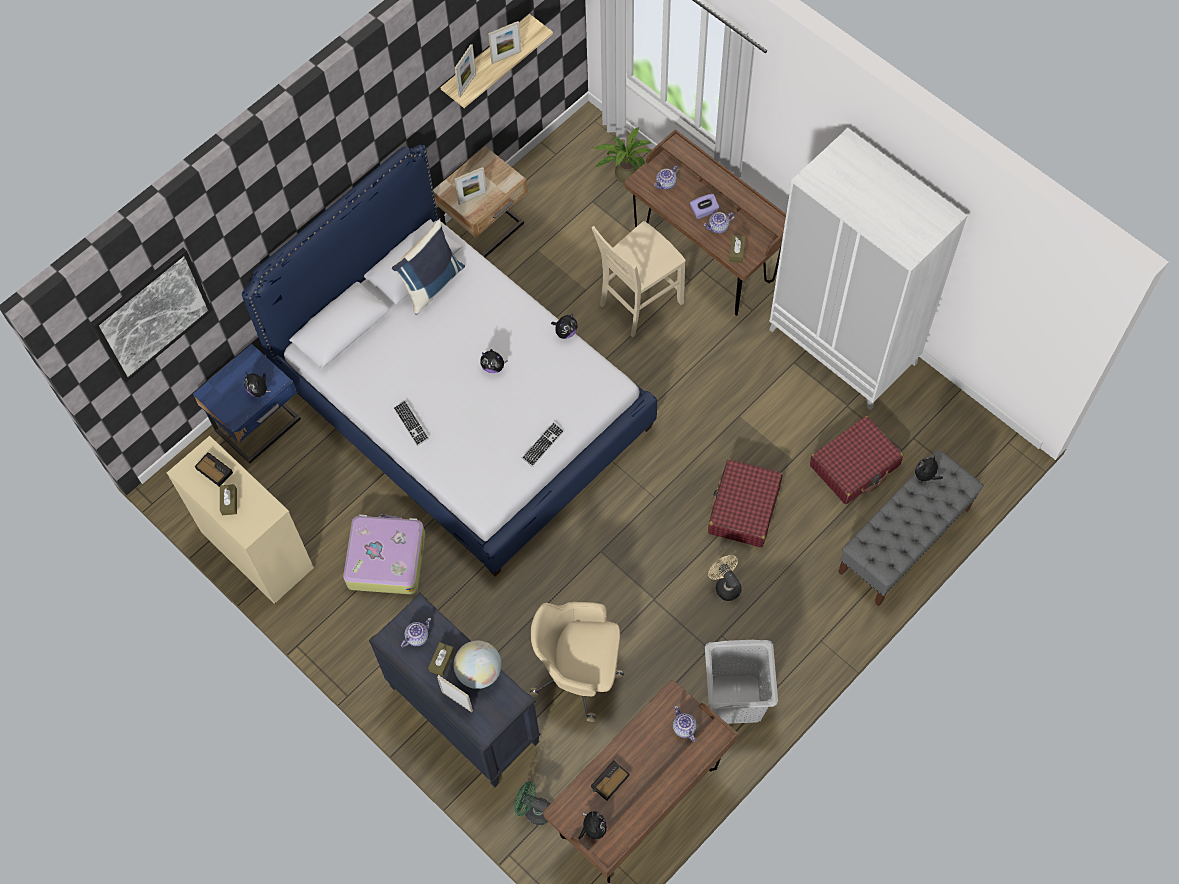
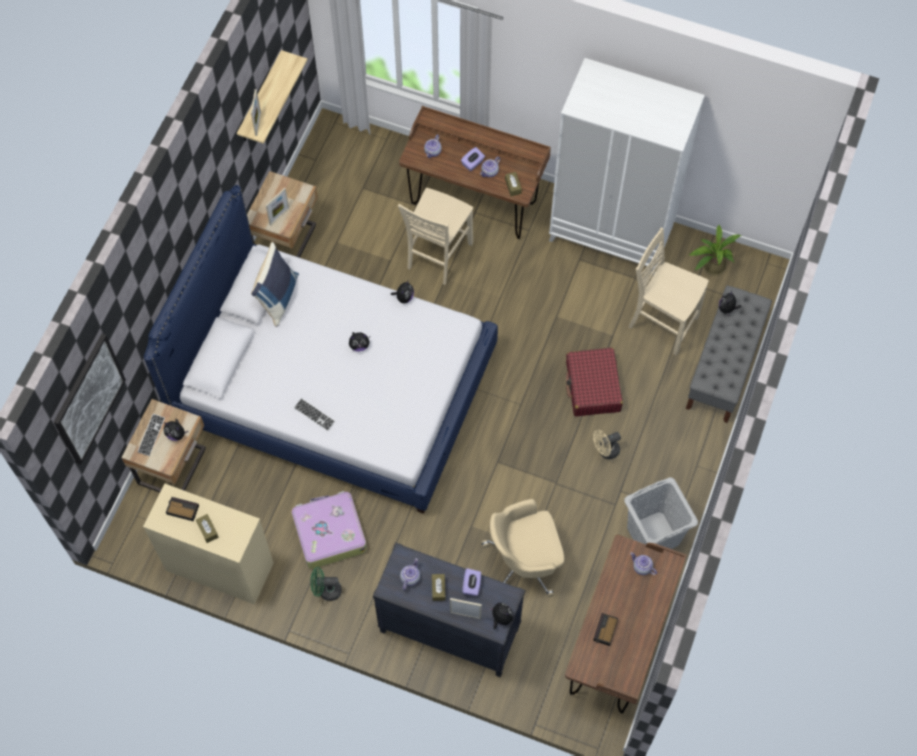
camera: 25 degrees left, 0 degrees up
(260, 426) = (174, 466): blue nightstand -> beige nightstand
(479, 672) = (471, 585): globe -> purple tissue box
(506, 57) = (279, 91): picture frame -> none
(534, 810) = (538, 682): green fan -> green fan (326, 590)
(543, 445) = (428, 392): keyboard -> keyboard (151, 435)
(593, 829) = (609, 671): plush toy -> plush toy (501, 618)
(624, 173) = (378, 156): potted plant -> potted plant (710, 266)
(725, 585) = (605, 451): beige fan -> beige fan turned 60 degrees counterclockwise
(855, 465) = (661, 322): red suitcase -> beige chair

